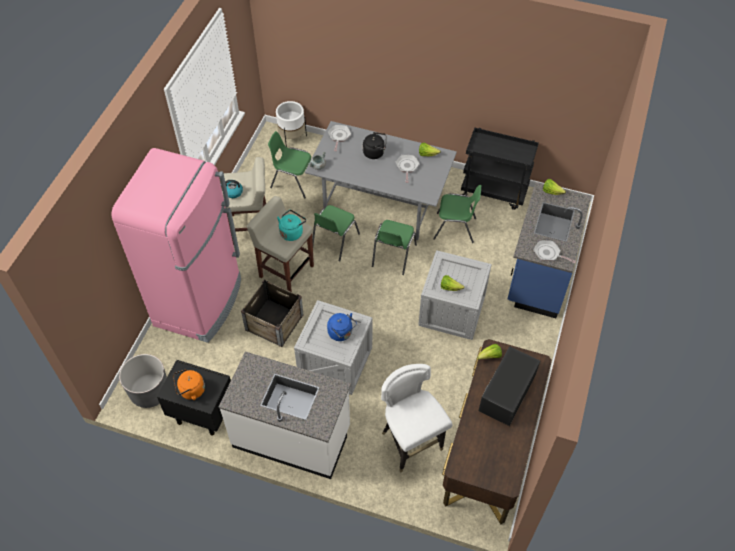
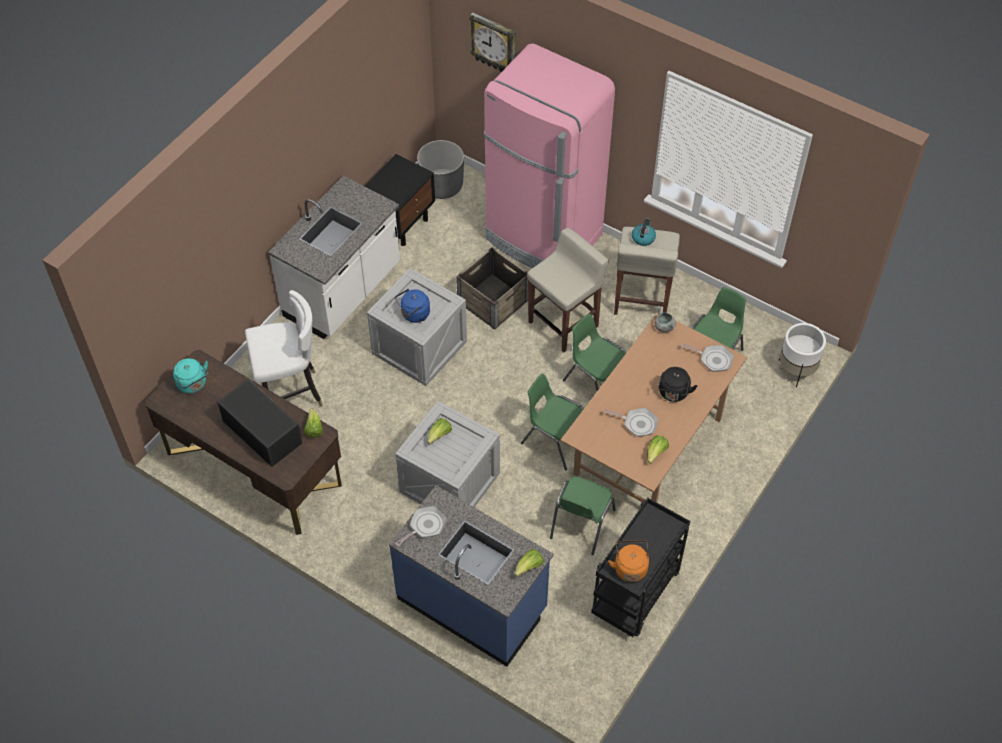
camera: 105 degrees right, 0 degrees up
(93, 256) = (494, 43): none -> wall clock
(190, 391) = (391, 179): orange kettle -> orange kettle (630, 567)
(292, 232) = (563, 284): turquoise kettle -> turquoise kettle (193, 384)
(379, 204) = (647, 445): grey dining table -> brown dining table

